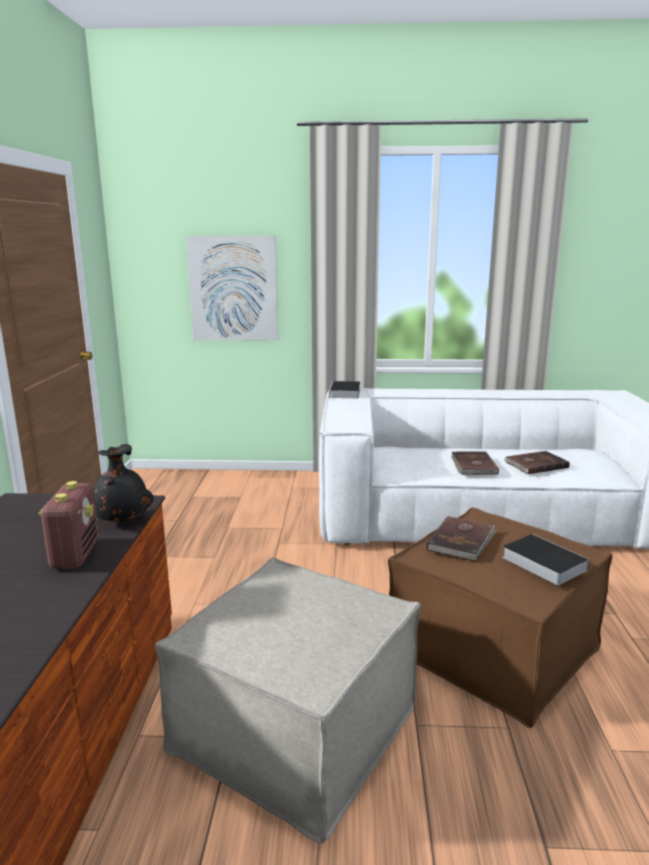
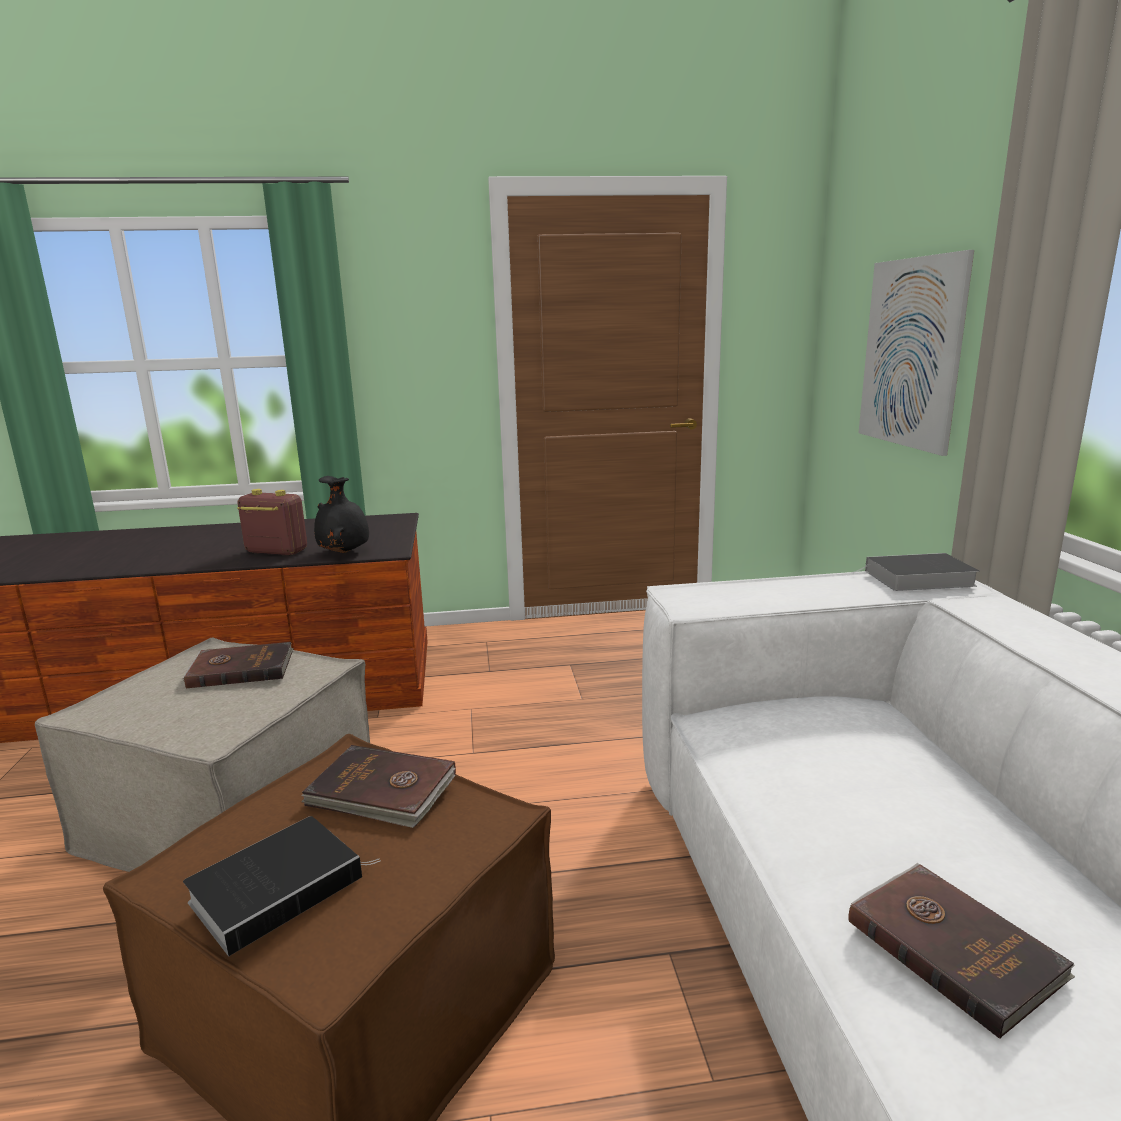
camera: 80 degrees right, 0 degrees up
(75, 554) = (276, 552): radio -> radio turned 150 degrees counterclockwise
(473, 466) = (837, 820): brown book -> brown book (241, 668)

